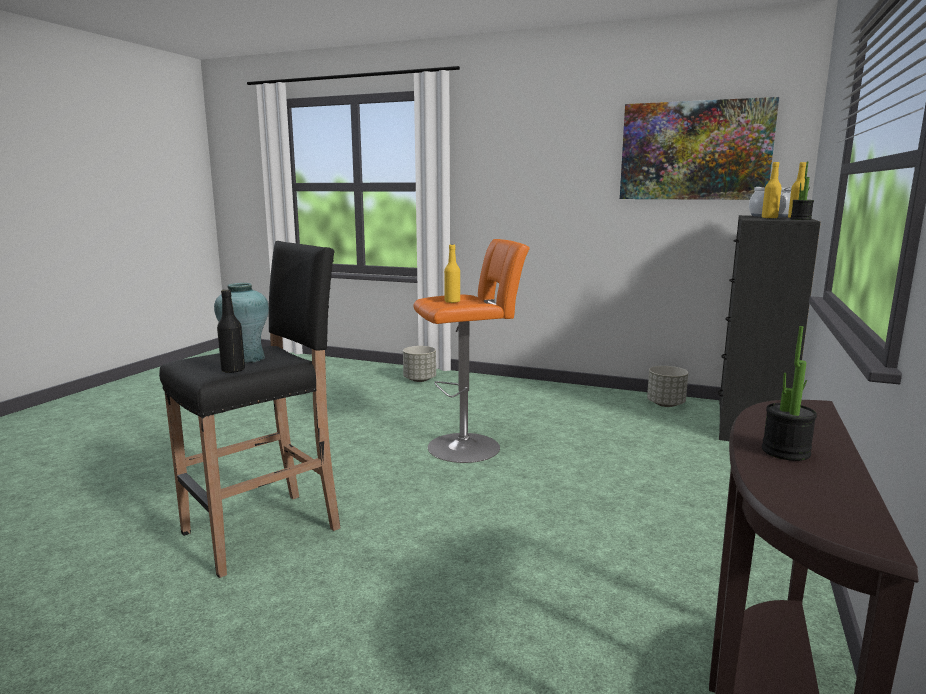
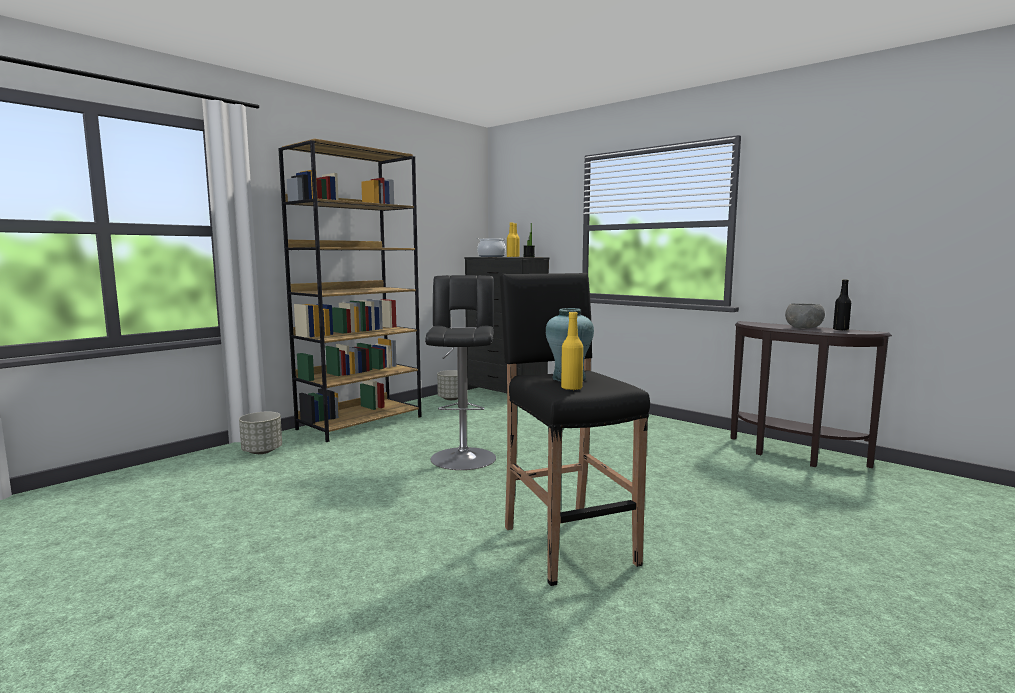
camera: 70 degrees left, 5 degrees down
(233, 370) = (610, 381): black bottle -> black bottle (840, 330)
(452, 302) = (457, 330): yellow bottle -> yellow bottle (571, 388)
(469, 446) = (463, 456): orange stool -> black stool
(525, 389) = (361, 422): none -> brown bookcase
(695, 151) = (434, 211): picture -> none
(785, 452) = (804, 328): potted plant -> grey bowl

